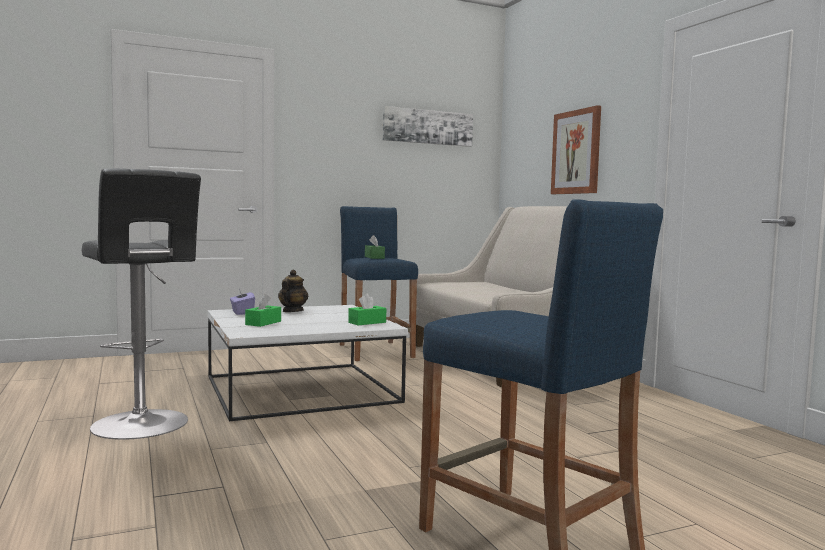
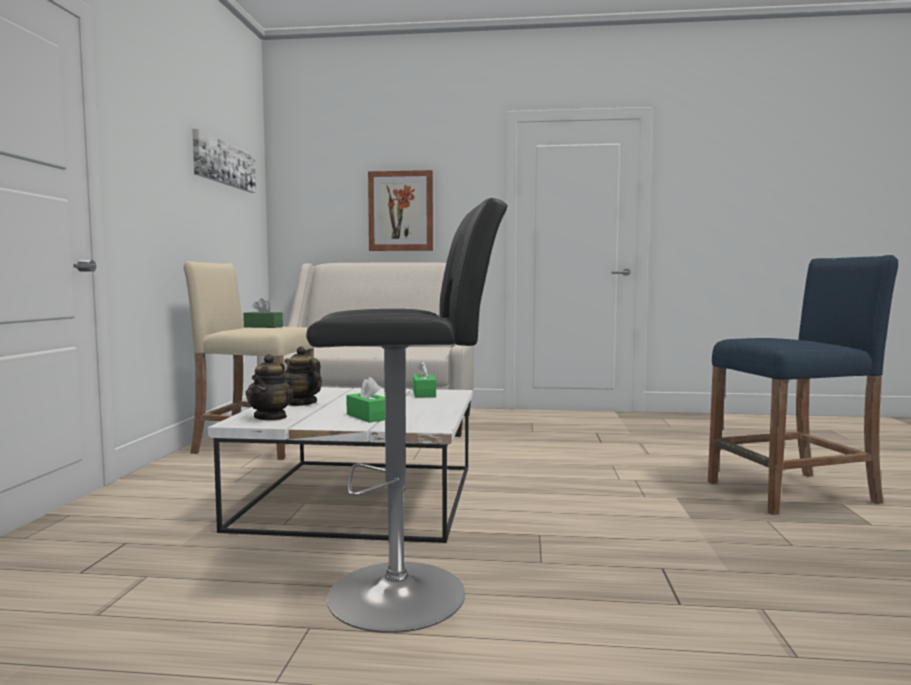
camera: 60 degrees left, 0 degrees up
(242, 313) = (271, 417): purple tissue box -> teapot
(375, 351) = (255, 446): blue stool -> beige stool

